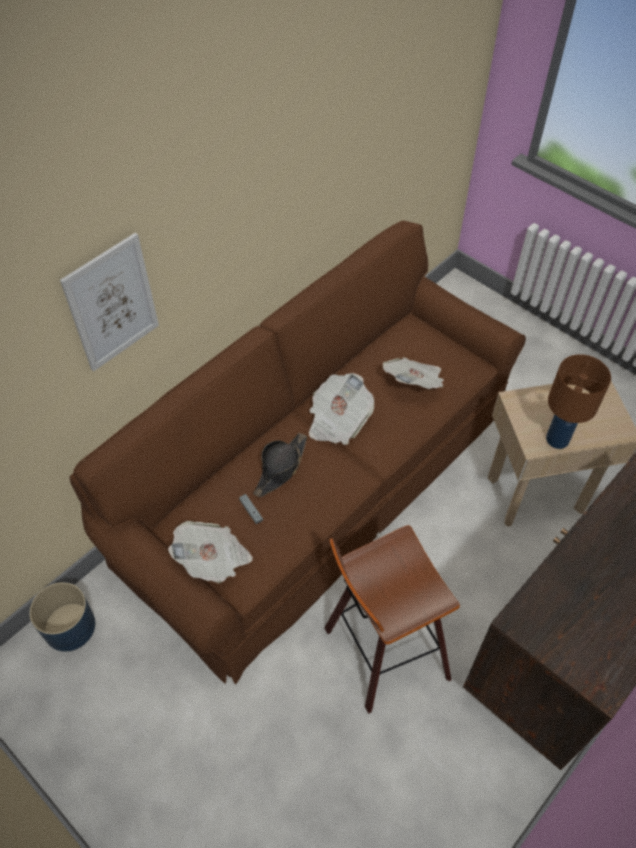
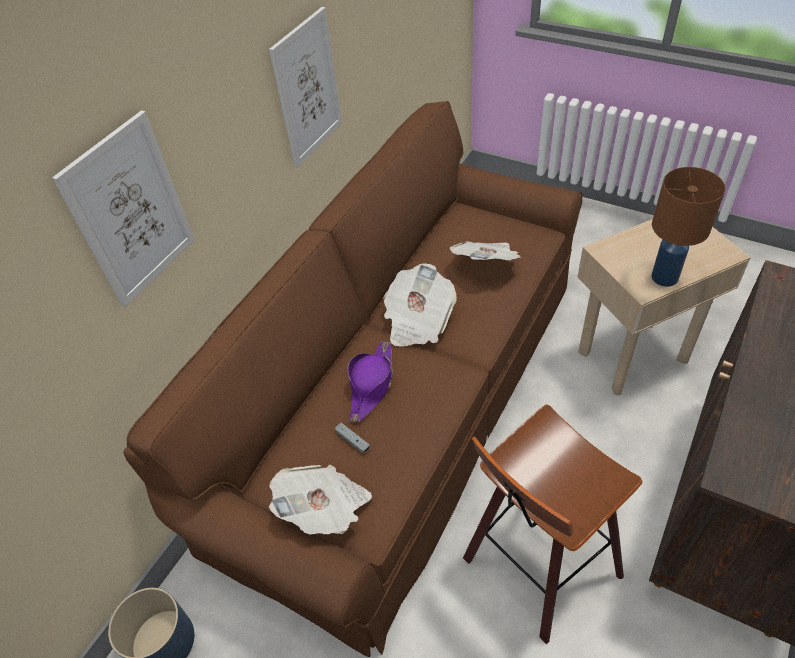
camera: 10 degrees left, 5 degrees down
(280, 468) = (371, 385): black hat -> purple hat
(283, 209) = (307, 89): none -> picture

